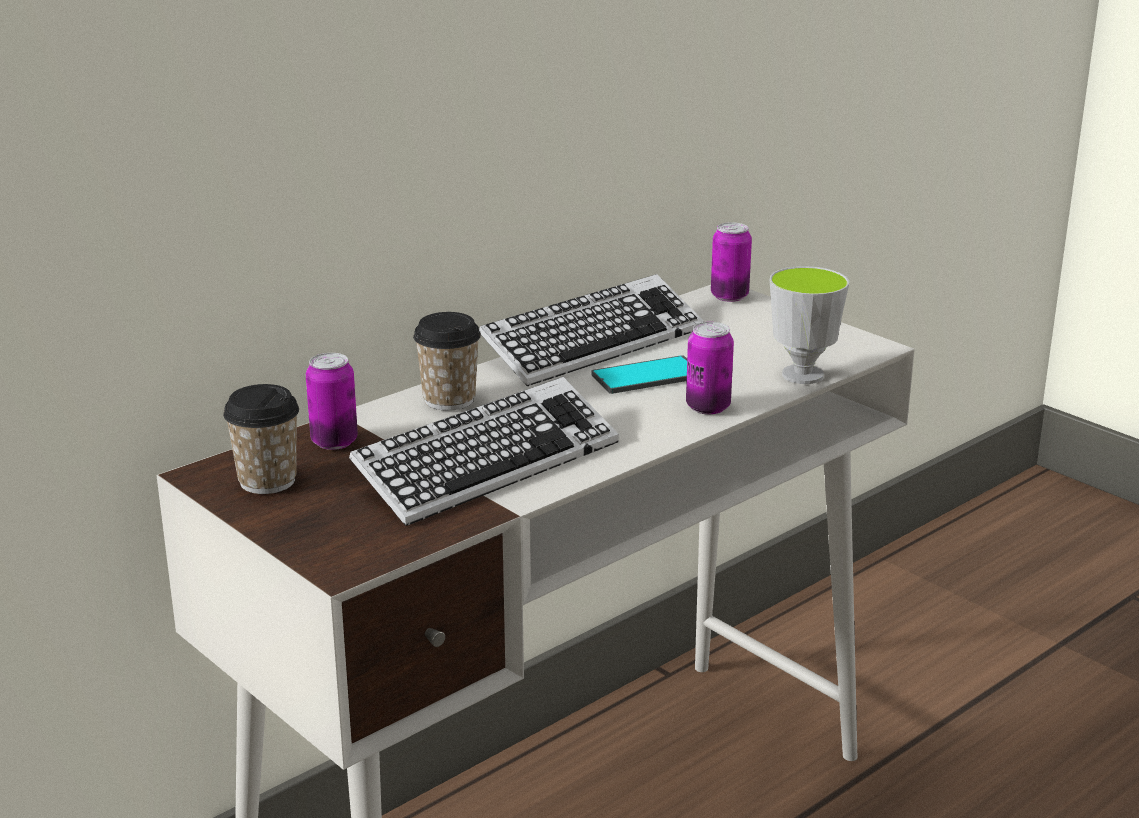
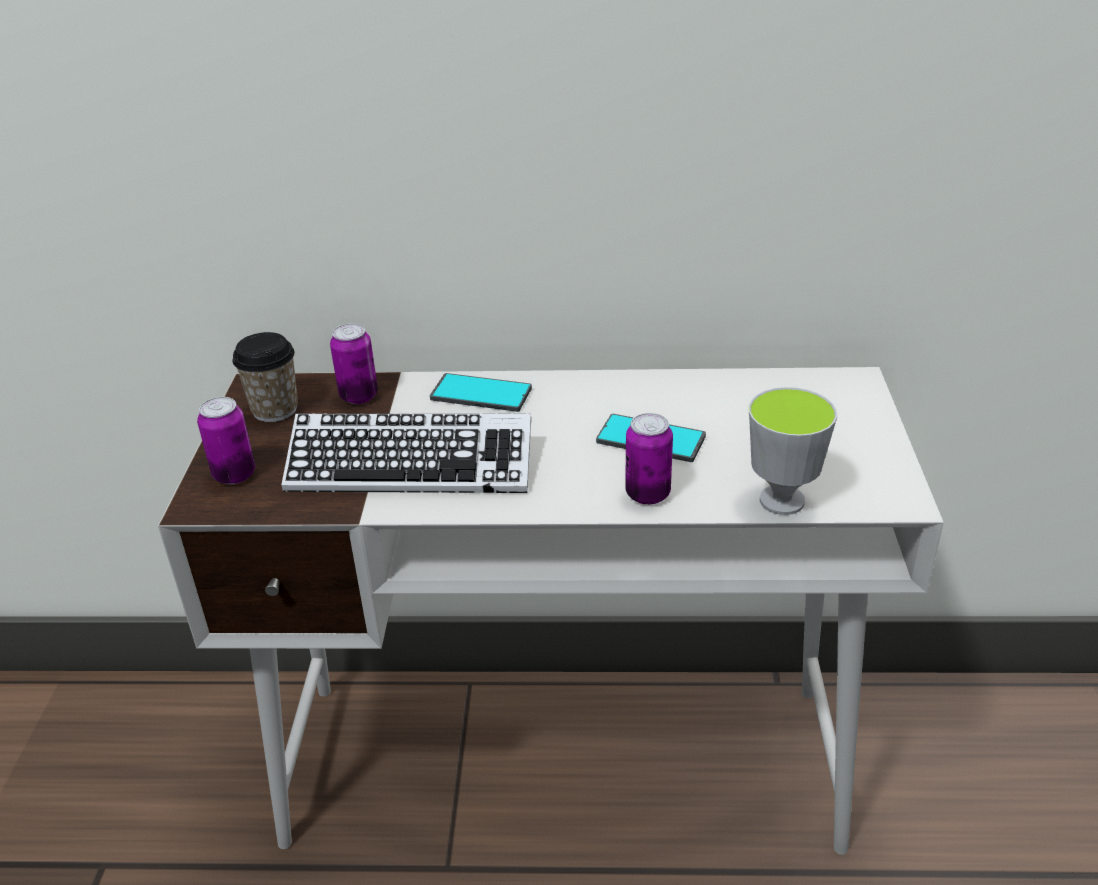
camera: 45 degrees right, 10 degrees up
(449, 400) = (481, 394): cup -> phone
(593, 343) = (662, 387): keyboard -> none
(729, 296) = (853, 386): can -> can (234, 475)

